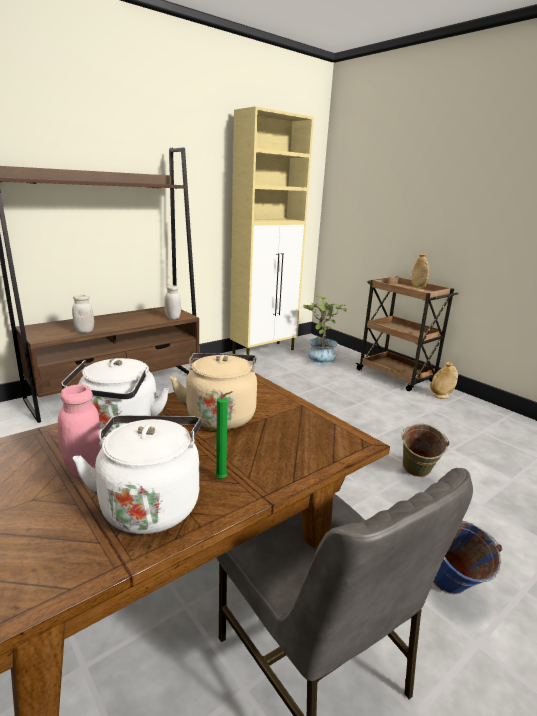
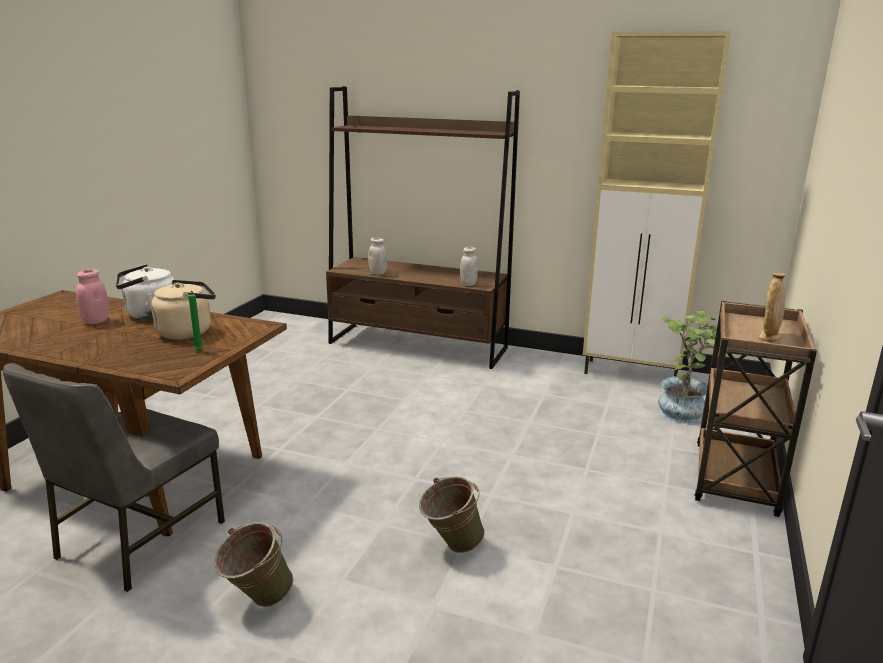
camera: 60 degrees right, 0 degrees up
(150, 503) = (66, 342): white kettle -> none
(223, 479) = (99, 350): green candle -> green candle (198, 351)
(441, 396) = (727, 533): beige vase -> none
(453, 592) = (256, 600): blue bucket -> green bucket

